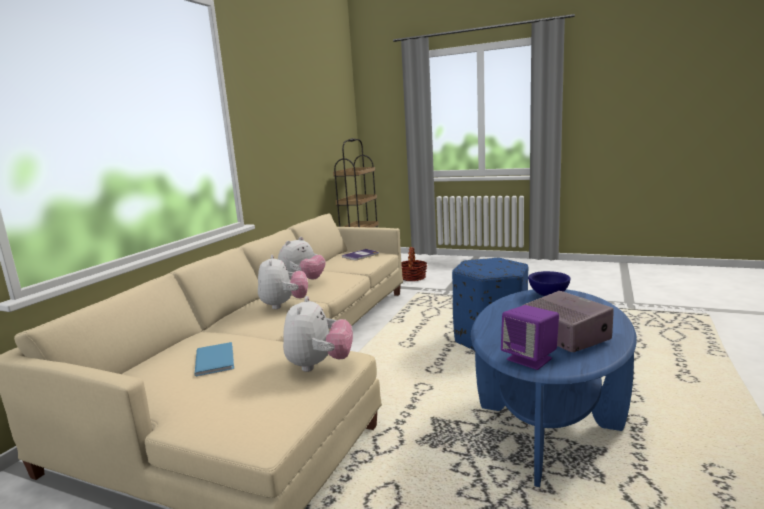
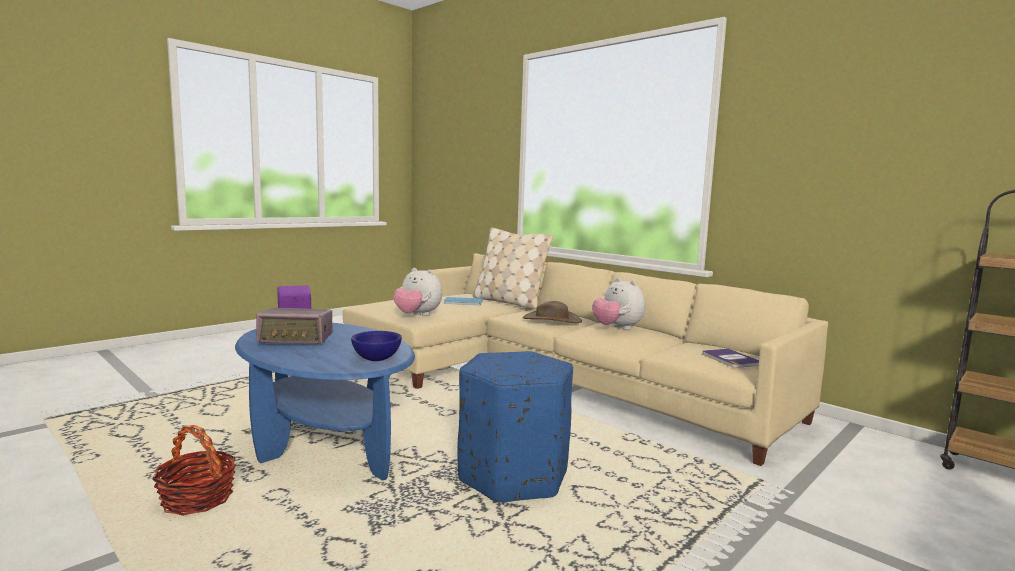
camera: 110 degrees right, 5 degrees down
(188, 341) = (509, 302): none -> beige pillow
(284, 305) = (552, 319): plush toy -> brown hat
(412, 277) = (881, 502): basket -> basket (197, 499)

